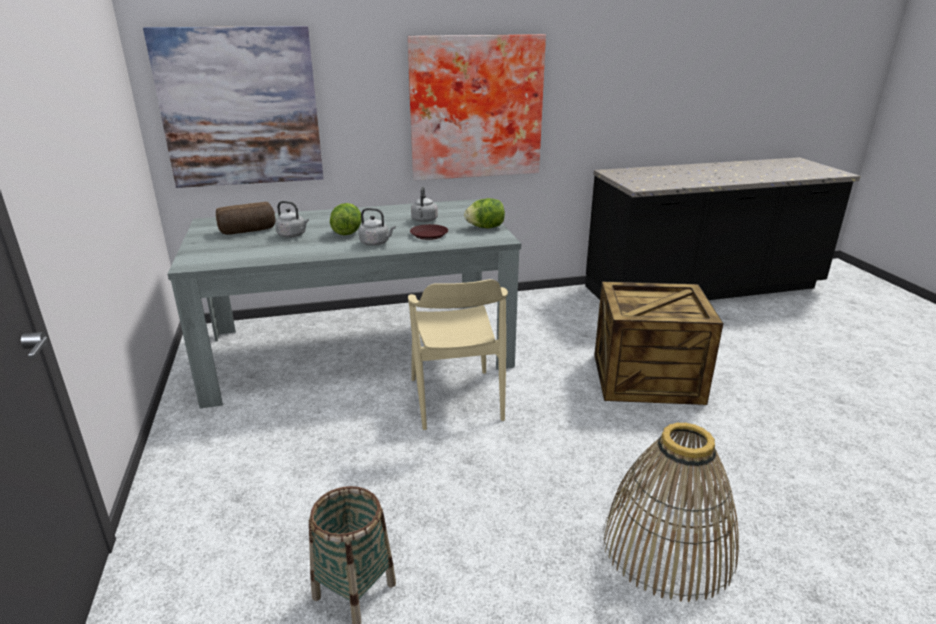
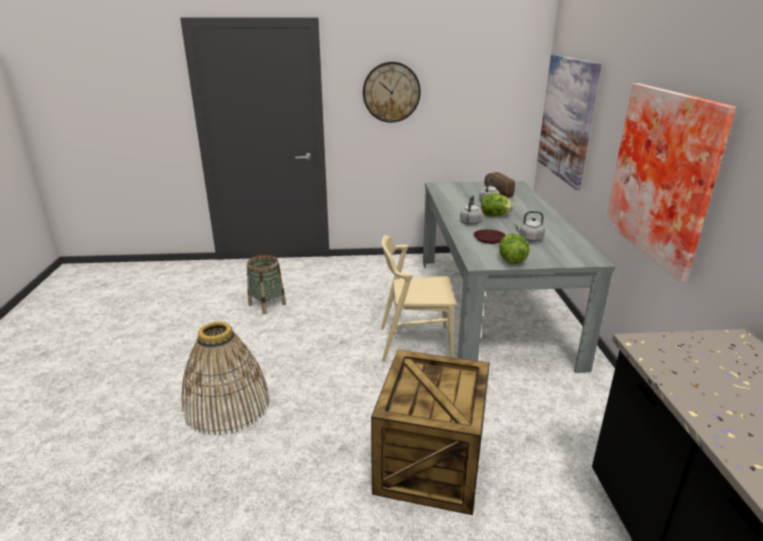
camera: 100 degrees right, 0 degrees up
(54, 126) = (391, 92): none -> wall clock

